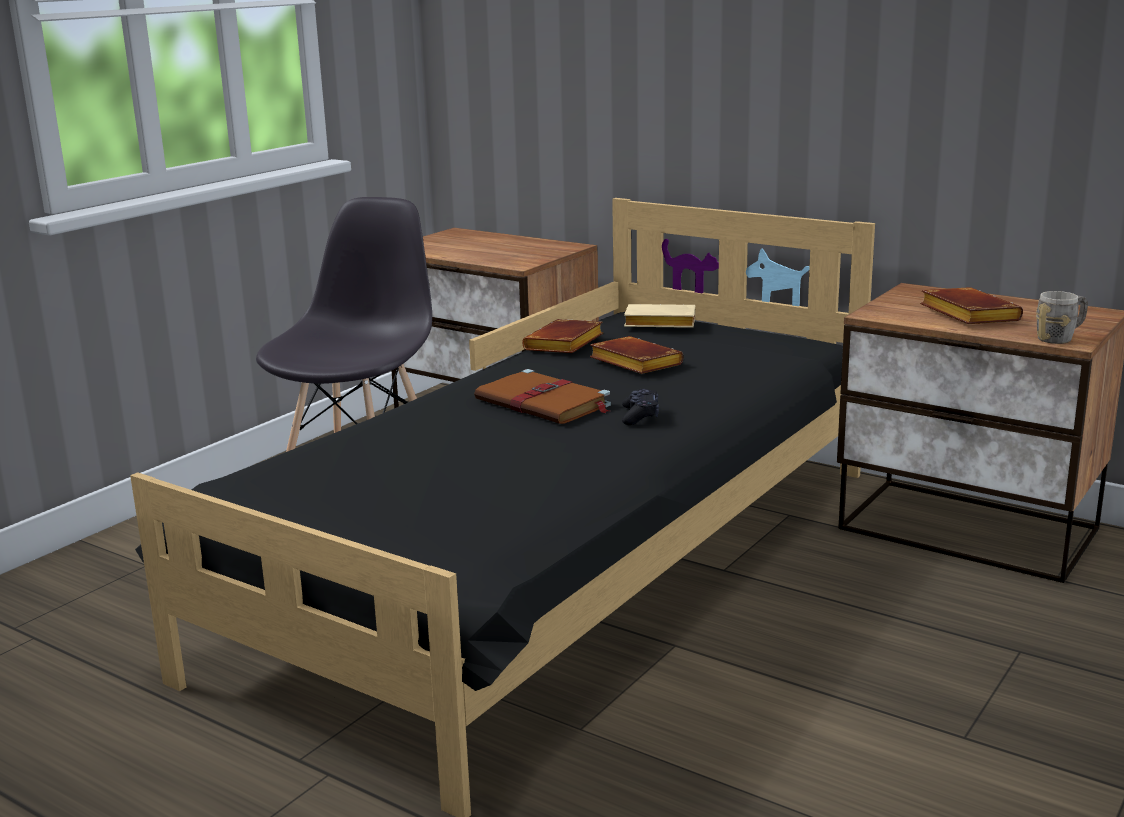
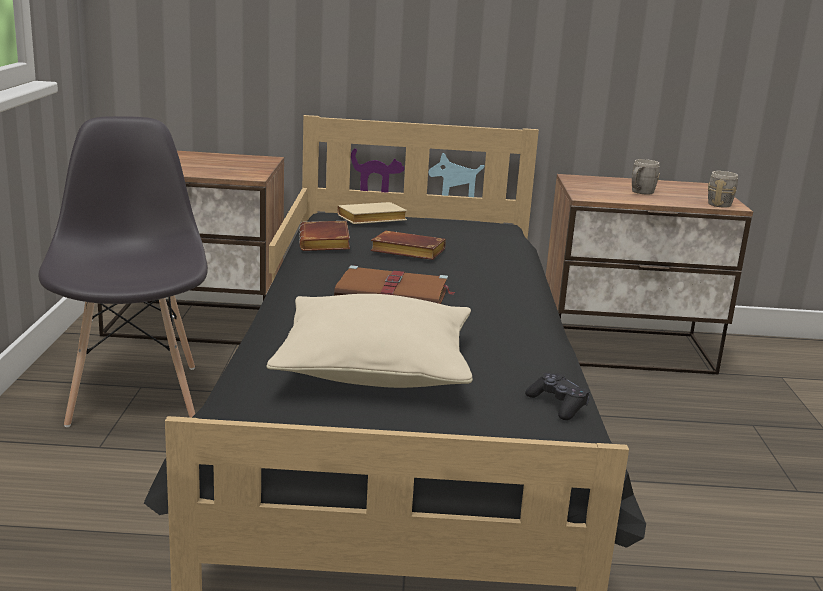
camera: 35 degrees left, 0 degrees up
(402, 469) = (375, 367): none -> beige pillow
(640, 415) = (483, 293): black game controller -> black game controller (558, 405)
(965, 315) = (640, 192): brown book -> grey mug

